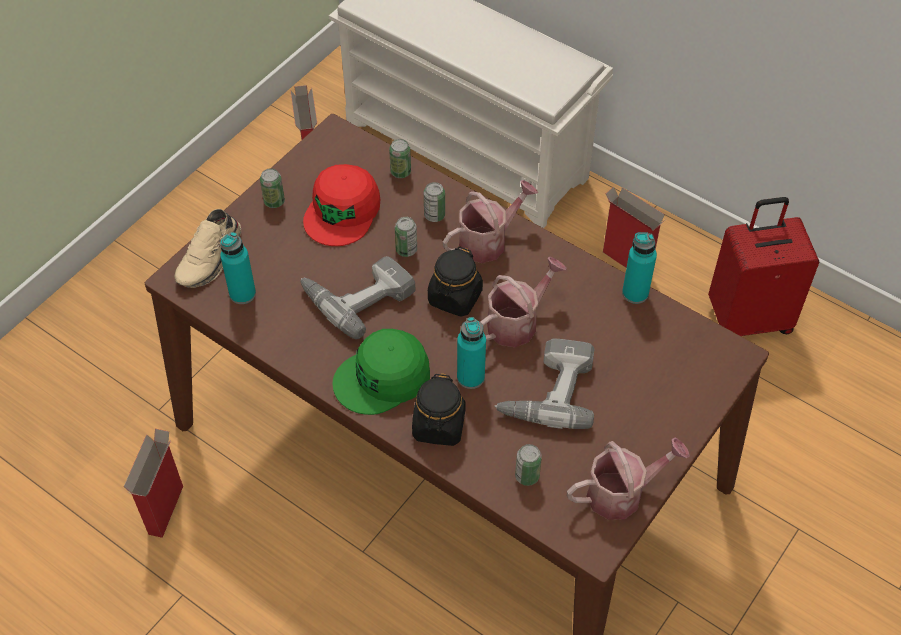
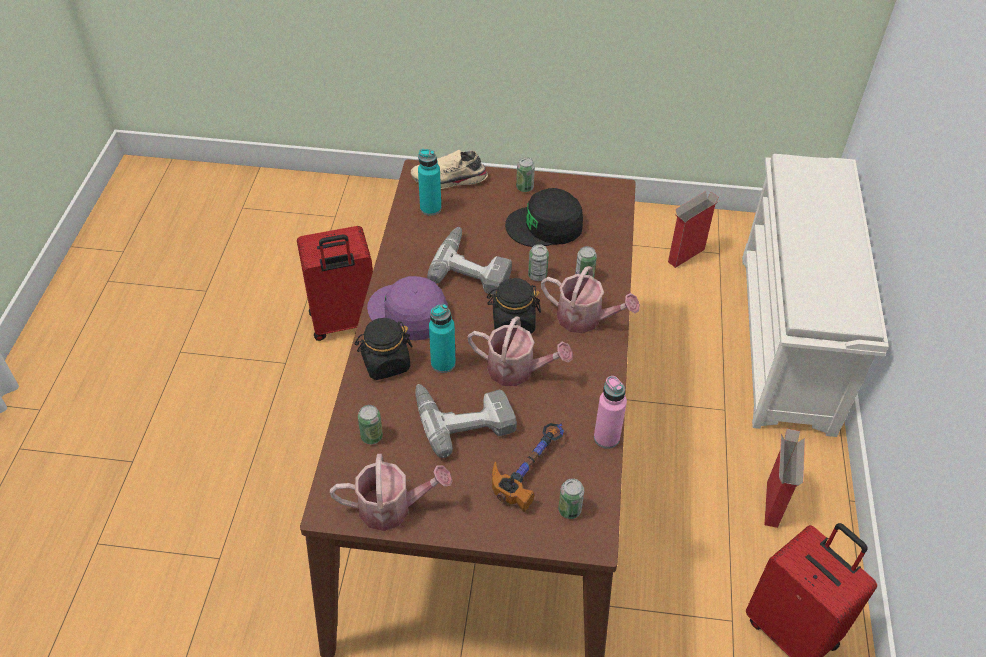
camera: 60 degrees right, 5 degrees down
(166, 509) = (343, 322): cardboard box -> red suitcase
(343, 211) = (545, 226): red cap -> black cap
(383, 378) = (408, 313): green cap -> purple cap
(400, 172) = (610, 240): can -> can (569, 510)
(622, 493) = (392, 507): watering can -> watering can turned 45 degrees counterclockwise
(634, 364) = (529, 466): none -> hammer
(635, 293) = (606, 438): turquoise bottle -> pink bottle

